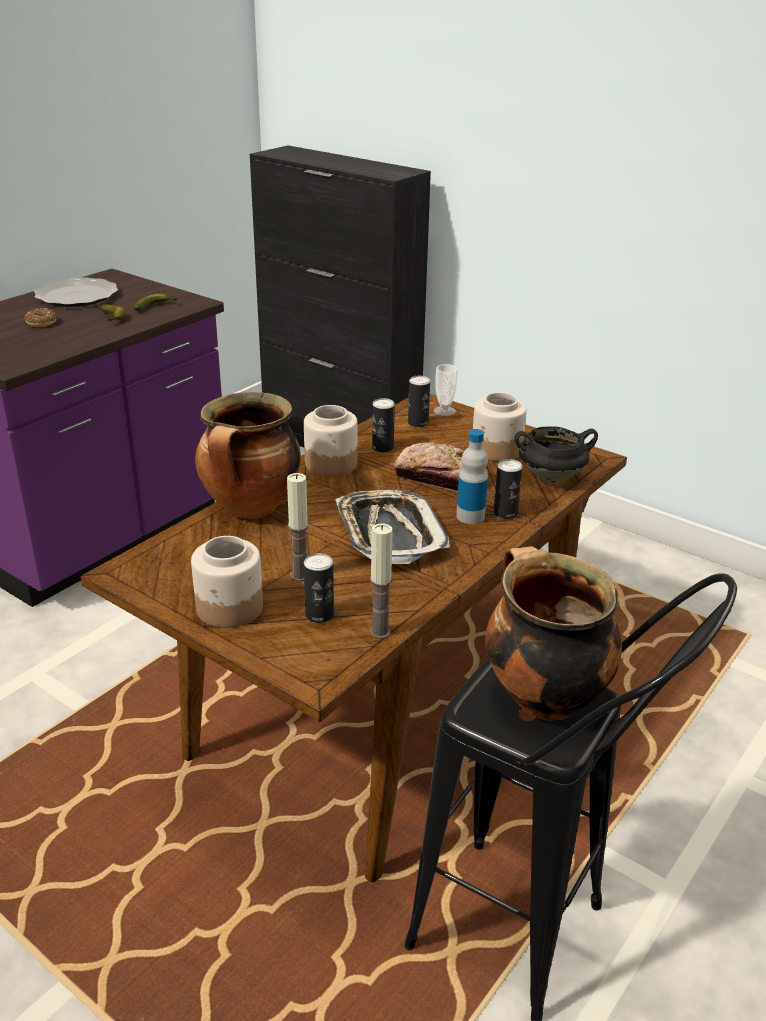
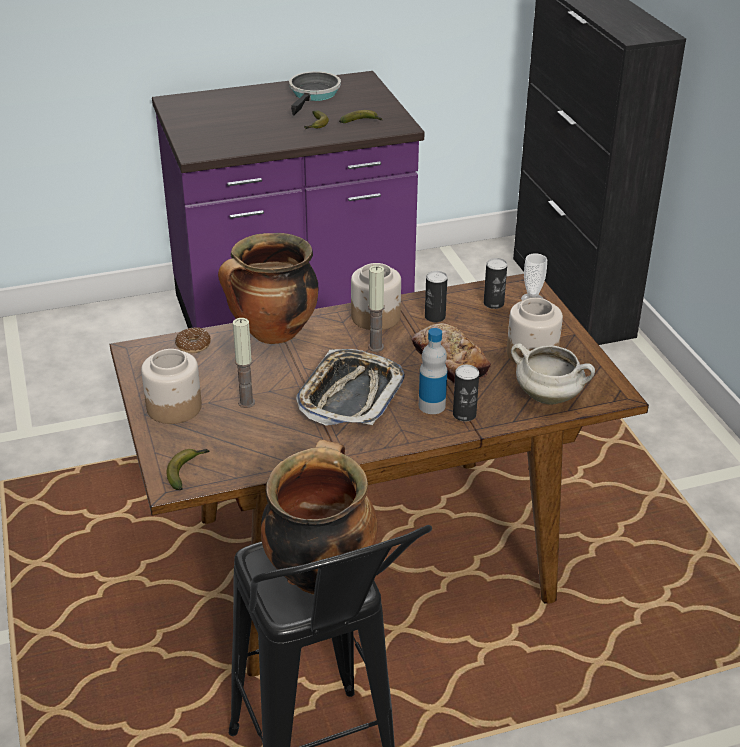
camera: 35 degrees right, 5 degrees up
(41, 323) = (259, 115): donut -> donut (193, 345)
(77, 296) = (314, 94): plate -> frying pan
(317, 660) = (187, 471): none -> banana
(319, 615) = (226, 438): can -> none
(380, 632) = (252, 469): candle -> candle (376, 347)
(551, 476) = (549, 396): black cooking pot -> white cooking pot

